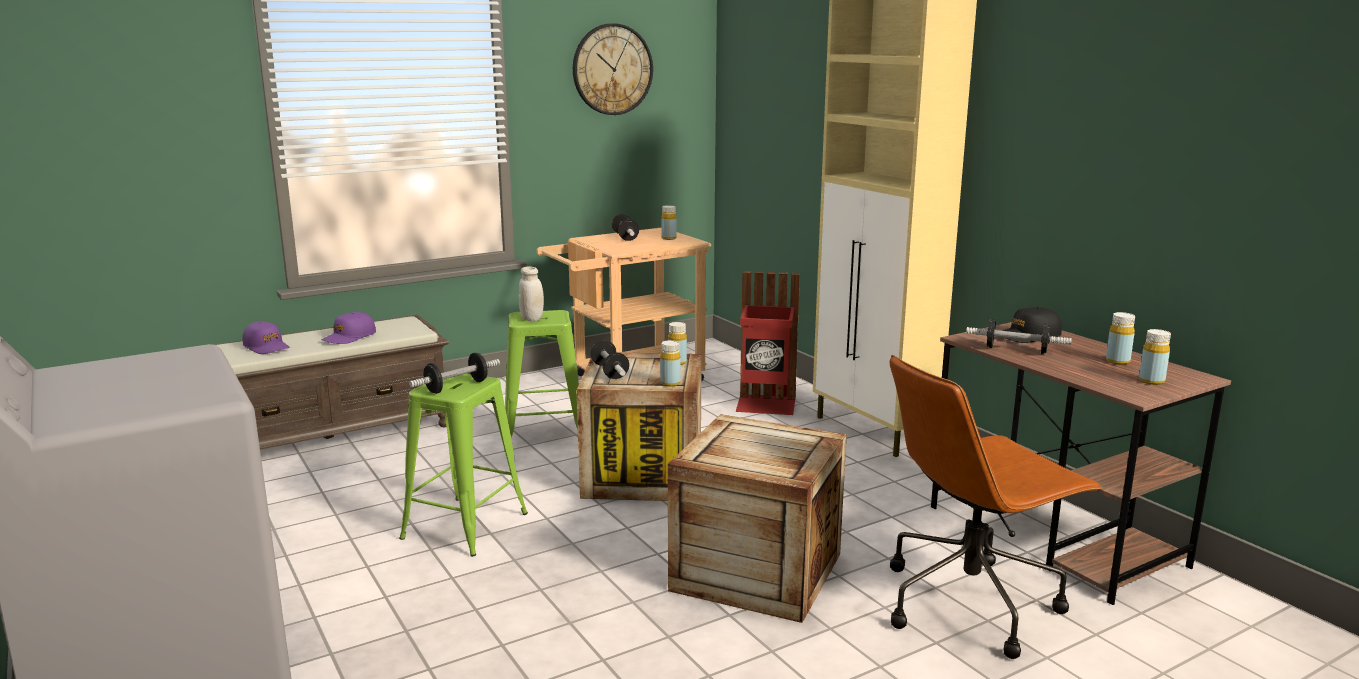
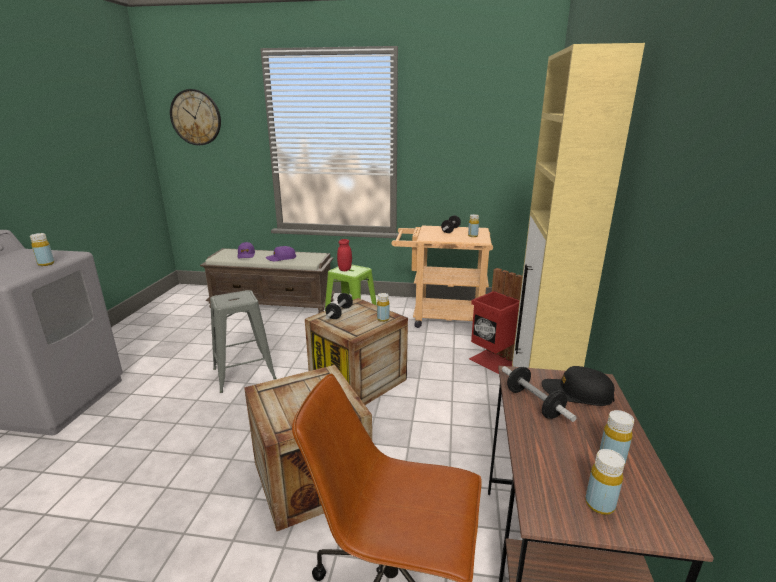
camera: 40 degrees right, 5 degrees up
(456, 387) = (231, 300): dumbbell -> none
(464, 526) = (243, 374): green stool -> grey stool
(532, 319) = (345, 269): white jar -> red jar
(612, 69) = (470, 122): wall clock -> wall clock (196, 117)
(670, 383) = (352, 332): yellow bottle -> yellow bottle (46, 264)

